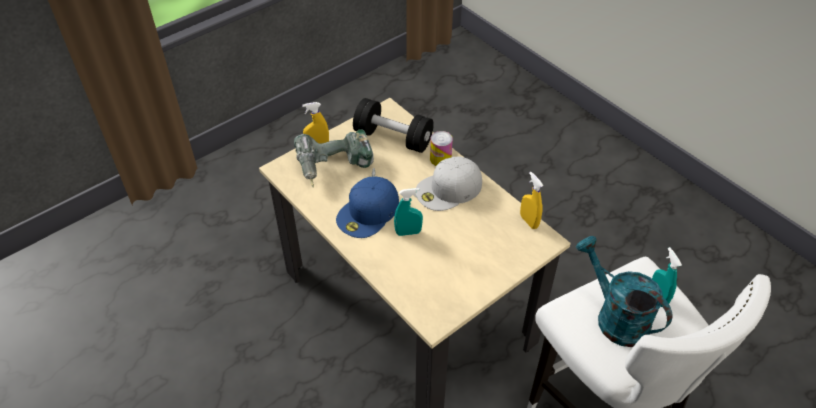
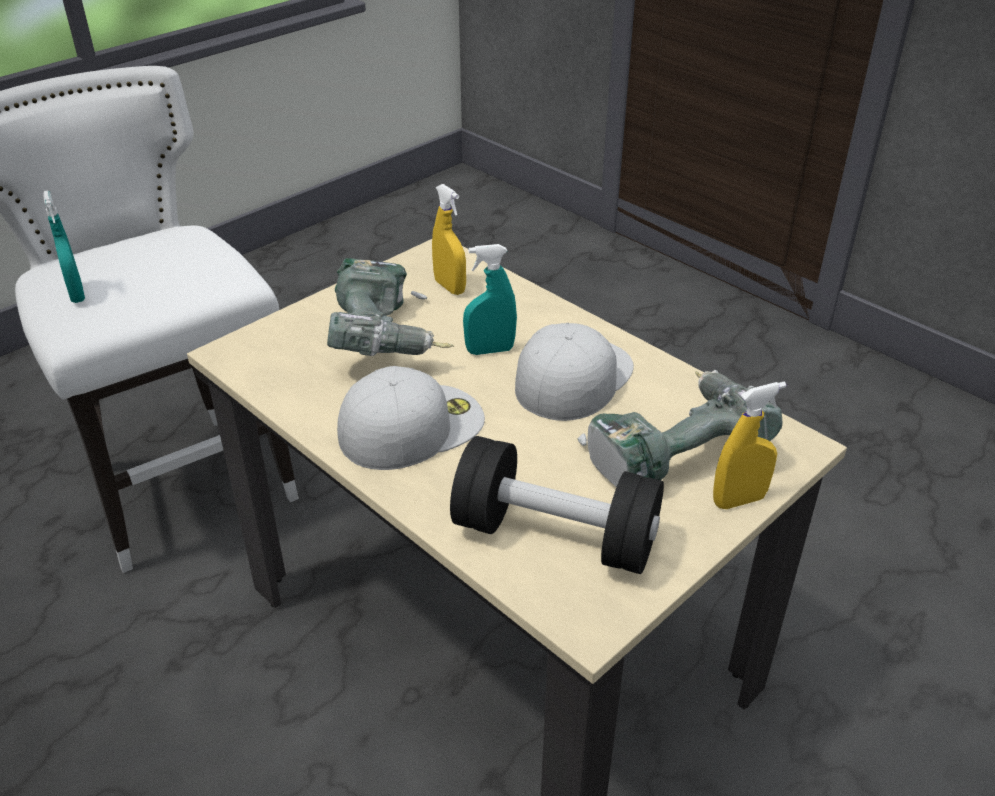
camera: 175 degrees right, 10 degrees down
(368, 212) = (573, 376): blue cap -> white cap
(440, 159) = (430, 489): can -> none
(463, 244) = (387, 339): none -> power drill
(529, 221) = (254, 379): yellow spray bottle -> yellow spray bottle (450, 287)
(615, 316) = (161, 269): turquoise watering can -> none

